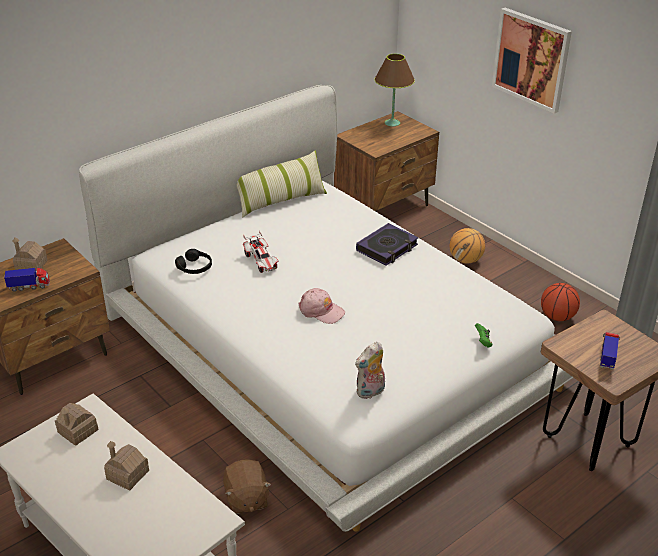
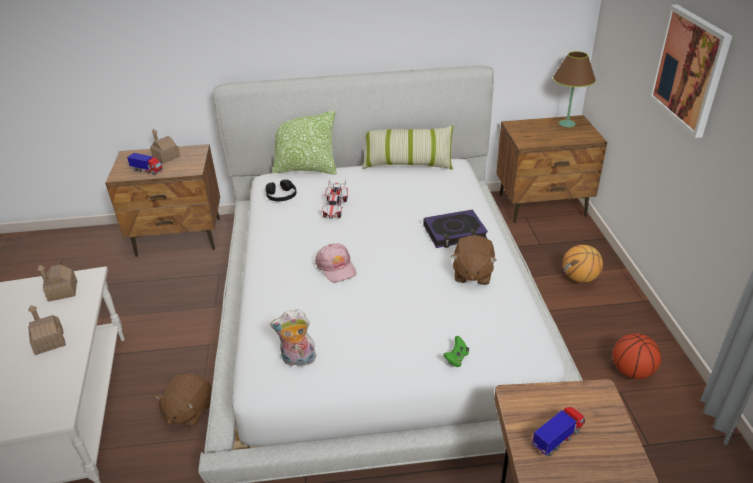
camera: 35 degrees right, 0 degrees up
(185, 234) = (306, 169): none -> pillow
(433, 276) = (472, 273): none -> brown plush toy

